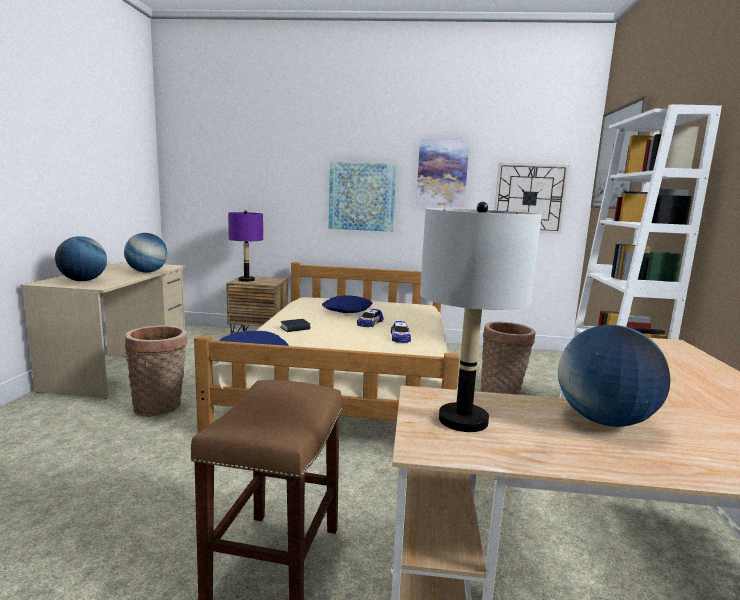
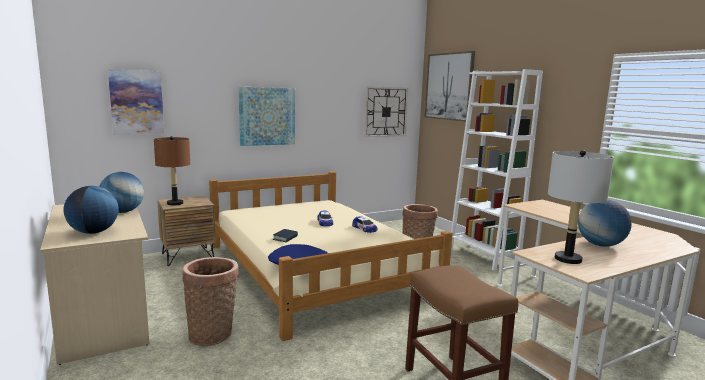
camera: 35 degrees left, 0 degrees up
(246, 280) = (175, 203): purple table lamp -> brown table lamp
(348, 310) = (288, 215): blue pillow -> none
(442, 173) = (328, 95): picture -> picture (136, 102)

